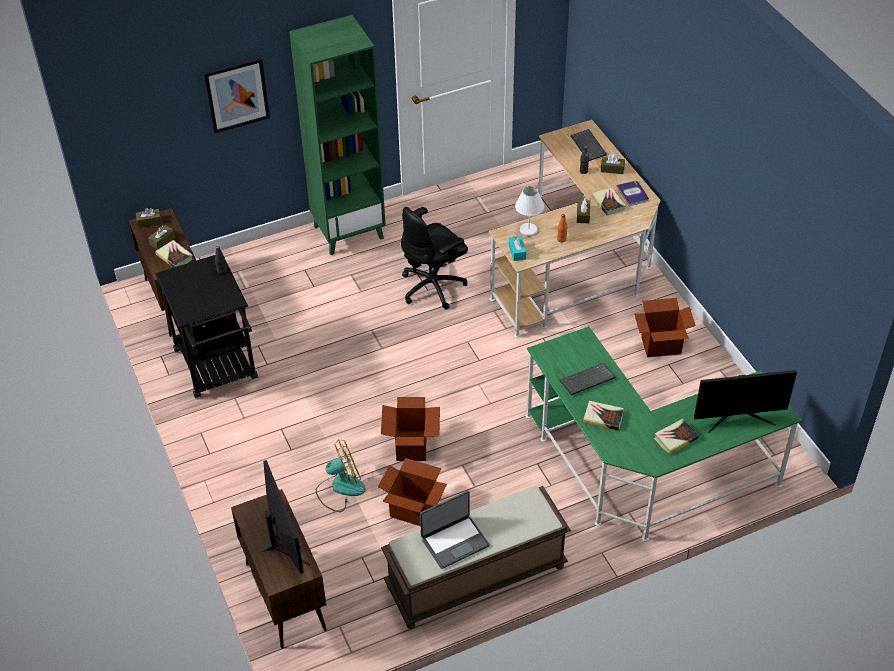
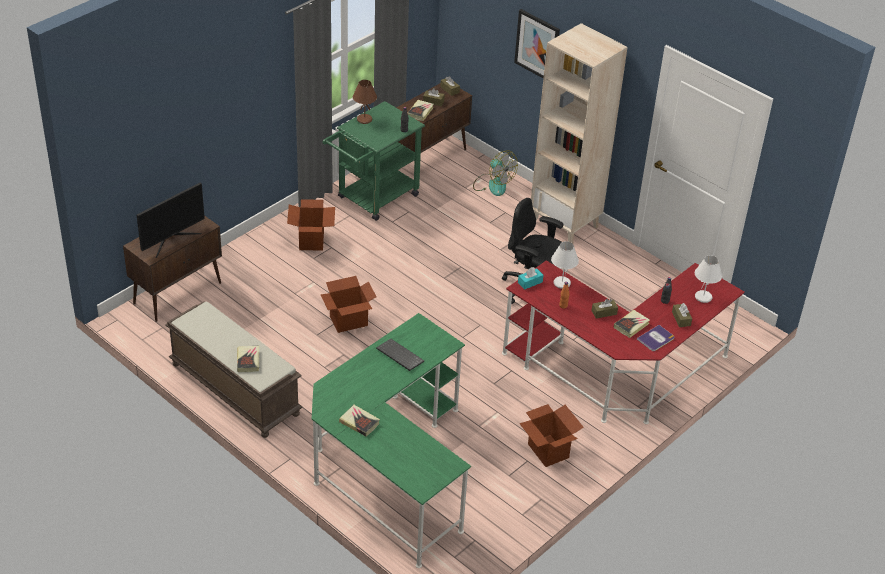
camera: 65 degrees right, 5 degrees down
(181, 299) = (364, 120): none -> brown table lamp
(218, 369) = (373, 199): black cart -> green cart
(340, 488) = (288, 294): fan -> fan (493, 184)
(349, 231) = (565, 224): green bookcase -> beige bookcase
(413, 510) = (284, 338): cardboard box -> cardboard box (311, 240)
(454, 541) = (220, 334): laptop -> none
(578, 265) = (617, 373): beige desk -> red desk
(589, 146) = (703, 297): keyboard -> white table lamp
(603, 418) = (361, 373): book -> book (248, 360)
(738, 417) = (404, 459): monitor -> none

